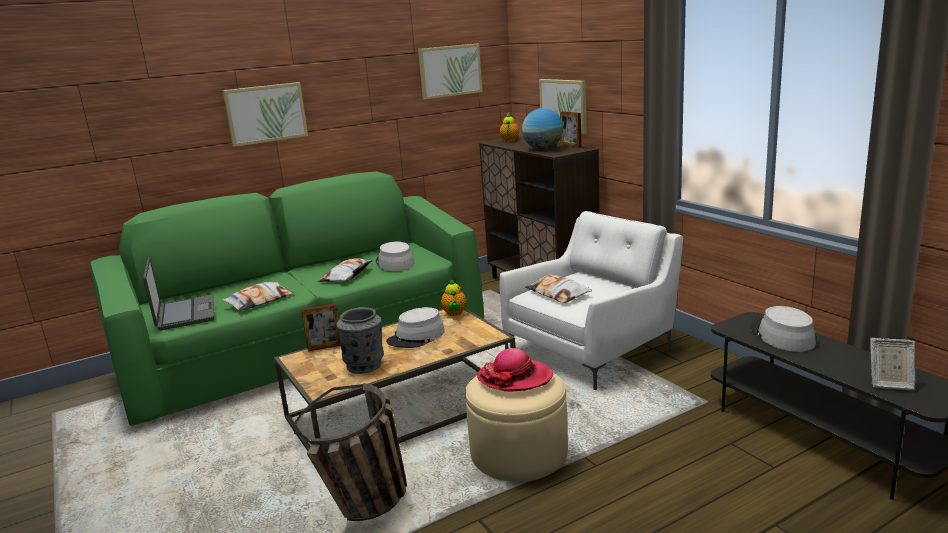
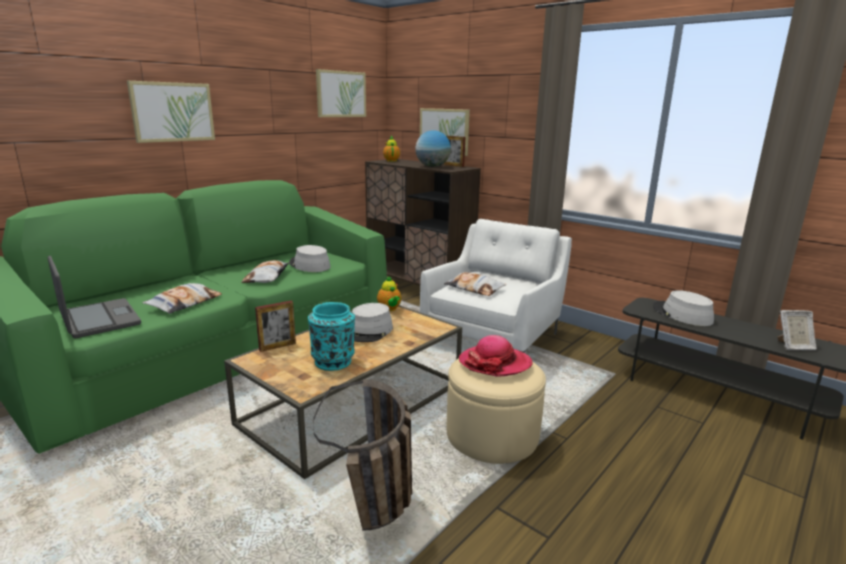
camera: 20 degrees left, 0 degrees up
(364, 365) = (333, 361): grey vase -> turquoise vase

